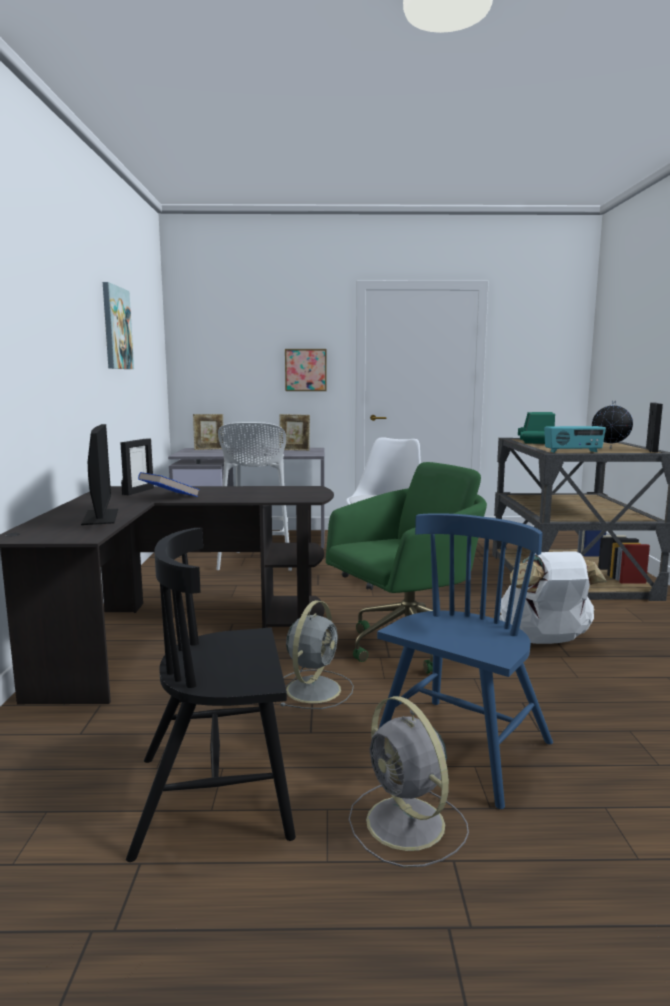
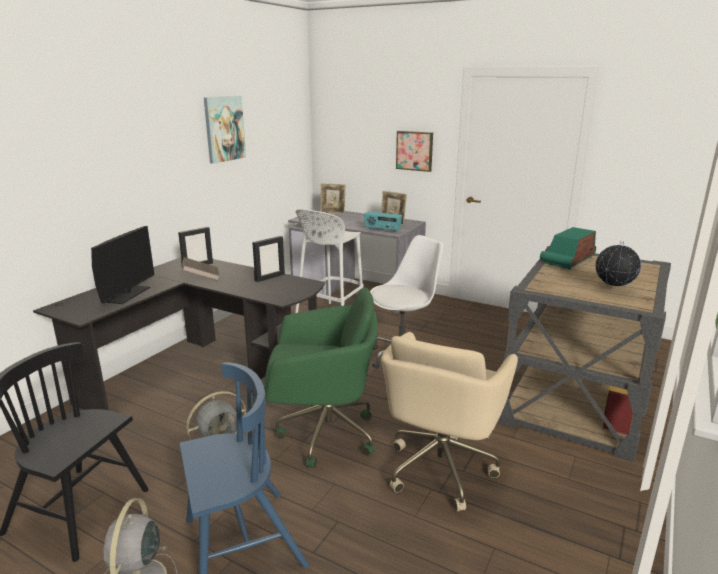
camera: 30 degrees right, 10 degrees up
(169, 497) = (201, 278): blue book -> brown book
(544, 641) = (441, 467): white backpack -> beige office chair
(573, 452) = (550, 291): radio -> radio (382, 230)
(650, 450) = (649, 303): picture frame -> picture frame (269, 277)

